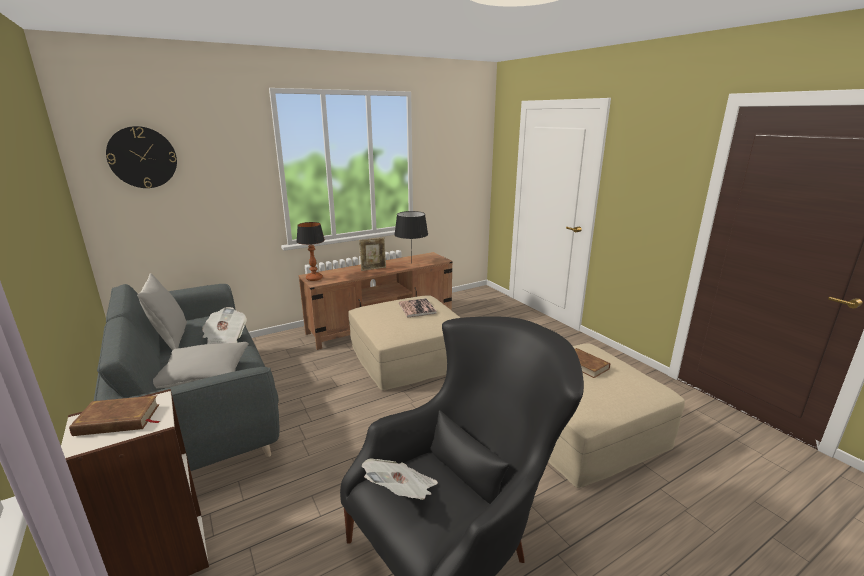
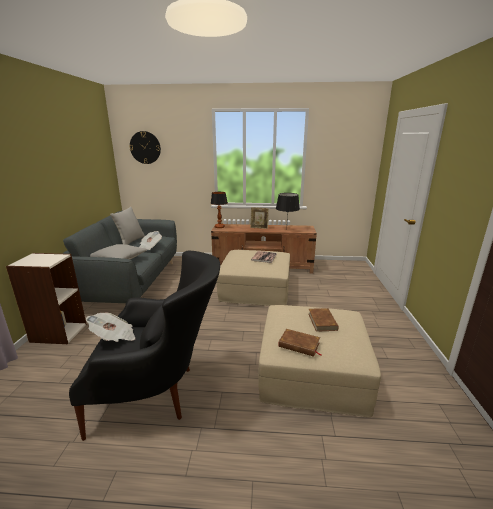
camera: 35 degrees right, 0 degrees up
(118, 420) = (40, 259): brown book -> brown book (299, 345)

